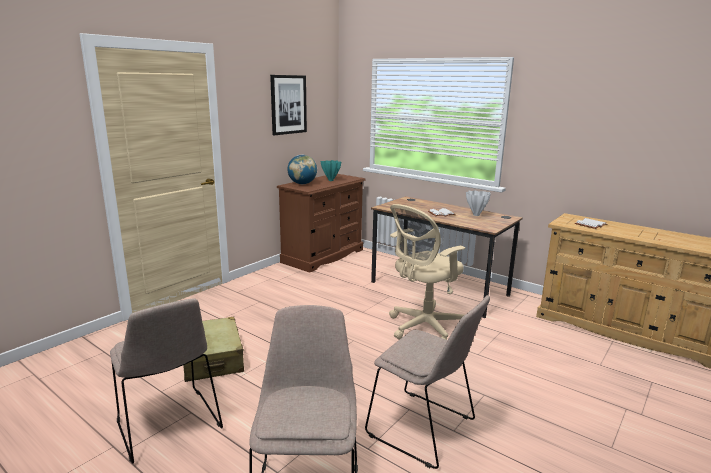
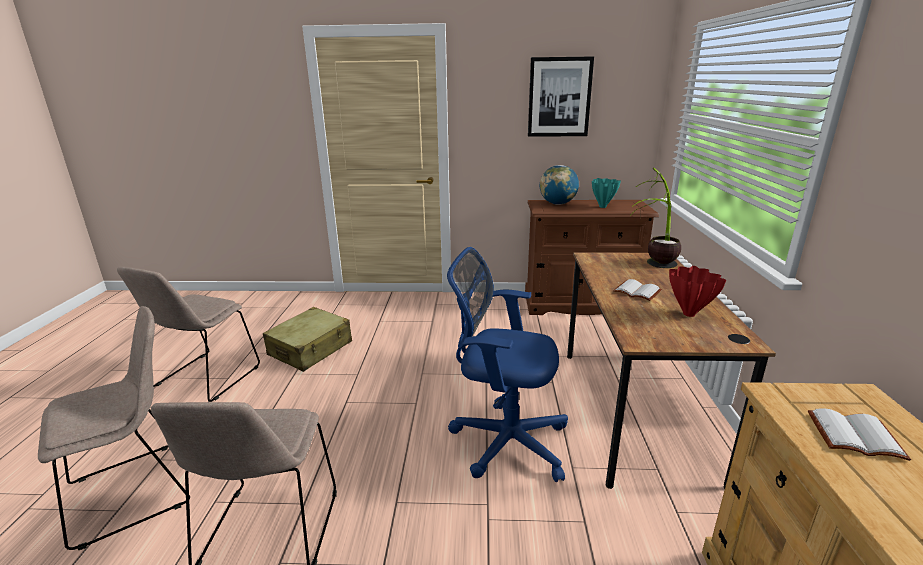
camera: 55 degrees right, 5 degrees up
(419, 203) = (653, 267): none -> potted plant
(423, 327) = (504, 440): beige office chair -> blue office chair
(475, 215) = (687, 314): white vase -> red vase

